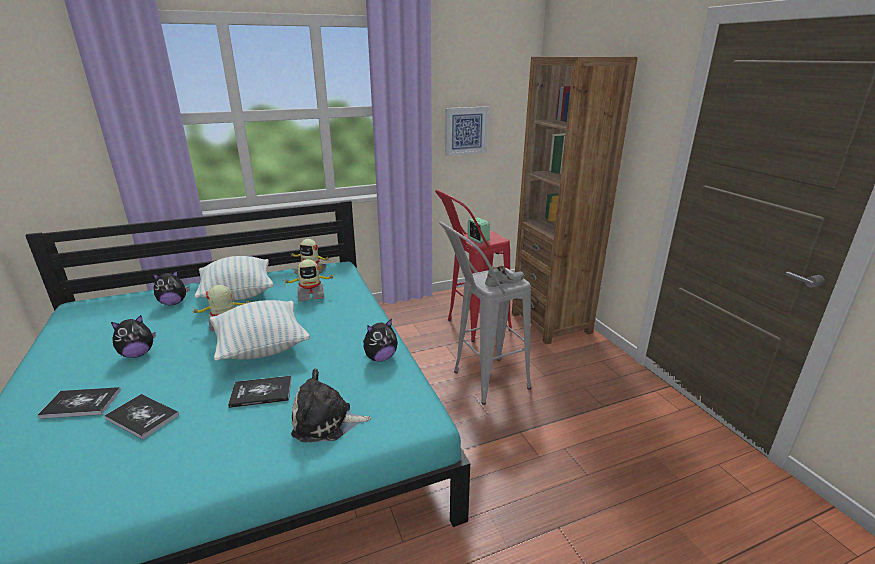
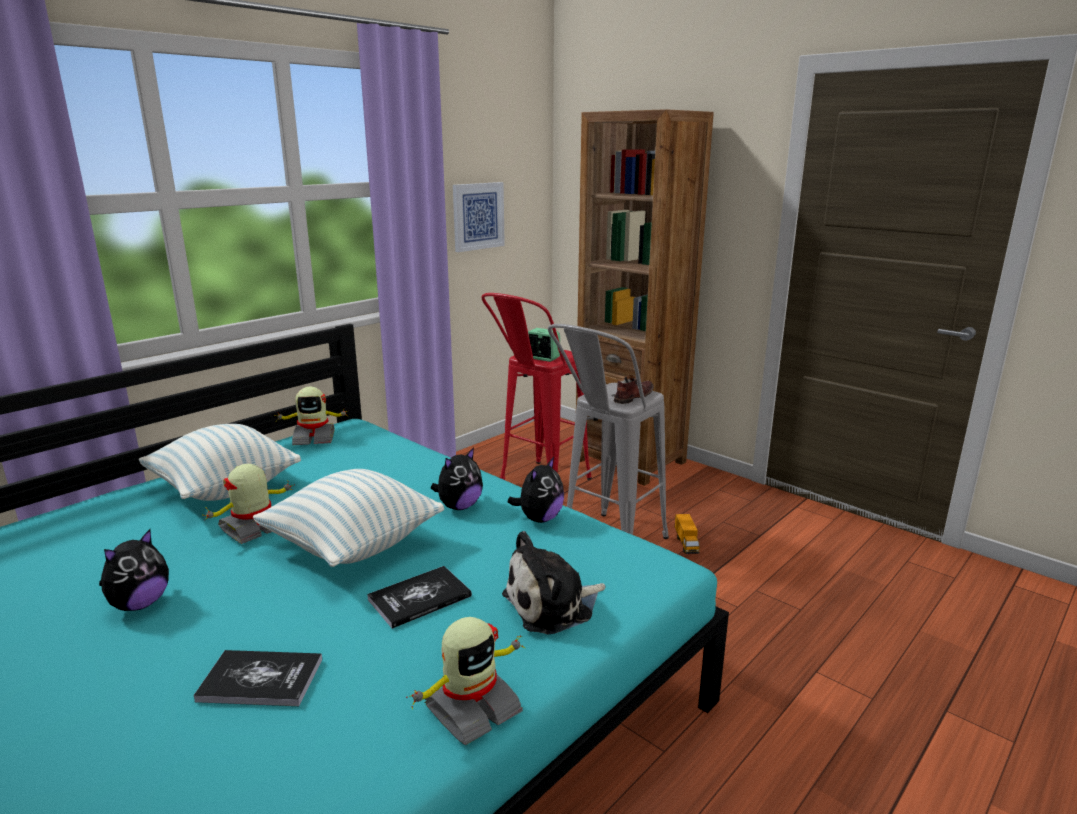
camera: 25 degrees left, 5 degrees down
(81, 404) = (117, 696): book -> none
(173, 303) = (116, 523): plush toy -> plush toy (459, 506)
(311, 295) = (353, 466): toy robot -> toy robot (471, 708)
(504, 282) = (633, 397): grey shoe -> brown shoe
(540, 397) = (686, 544): none -> toy truck

